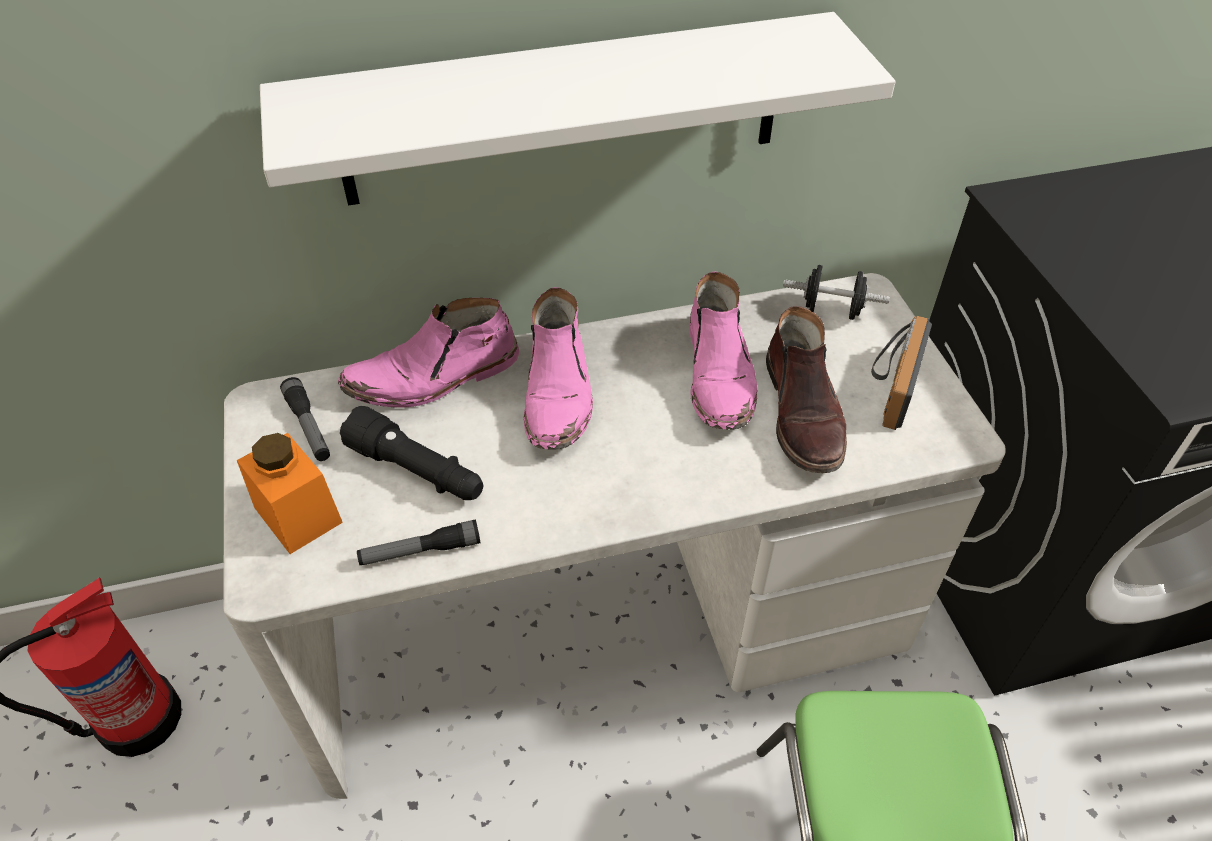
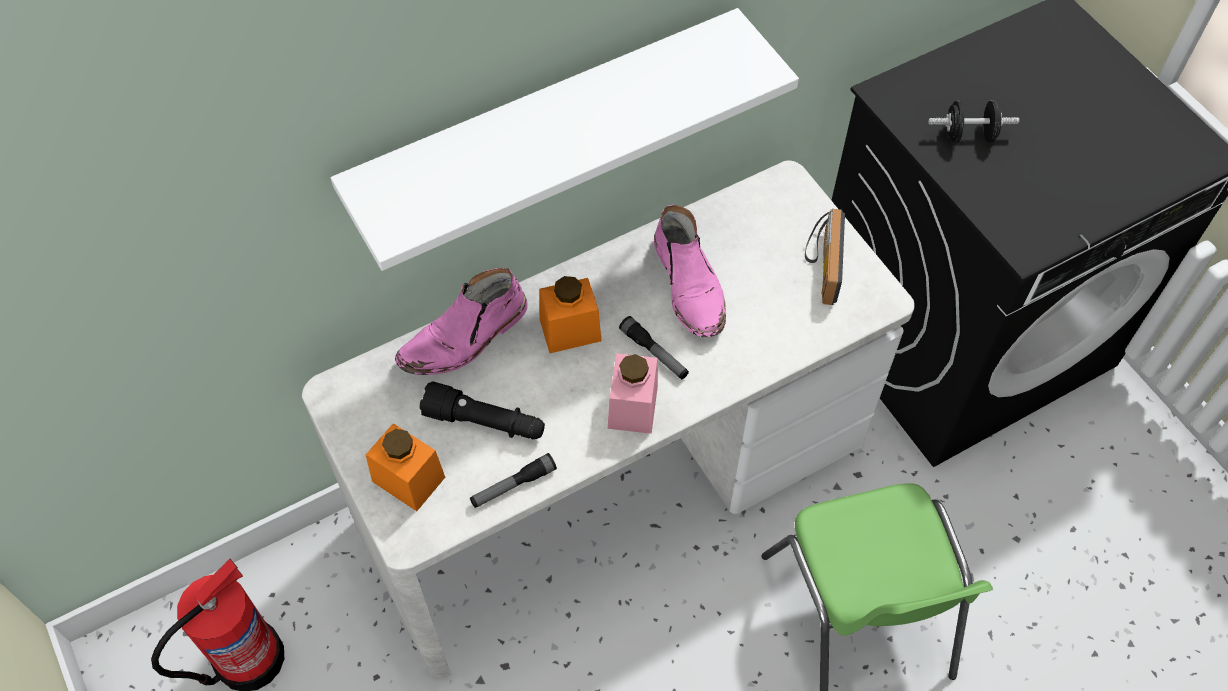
camera: 15 degrees left, 10 degrees up
(308, 426) = (383, 404): flashlight -> flashlight (654, 353)
(559, 393) = (570, 330): pink boot -> orange jar
(605, 492) = (632, 406): none -> pink jar
(804, 413) = (762, 306): brown boot -> none
(831, 310) = (762, 205): black dumbbell -> black dumbbell (969, 135)

